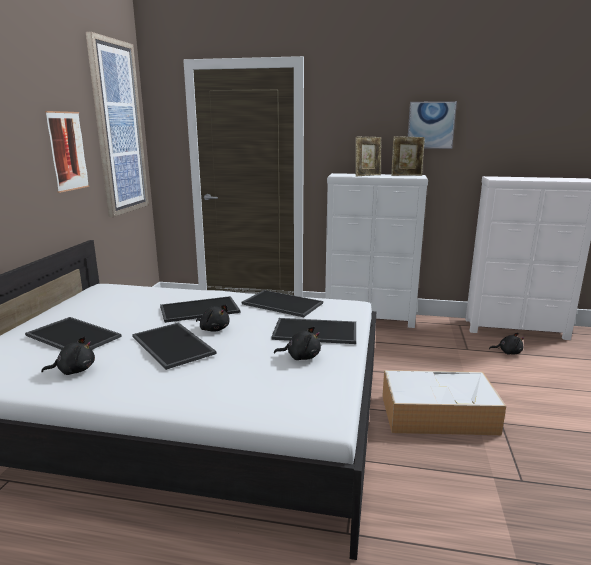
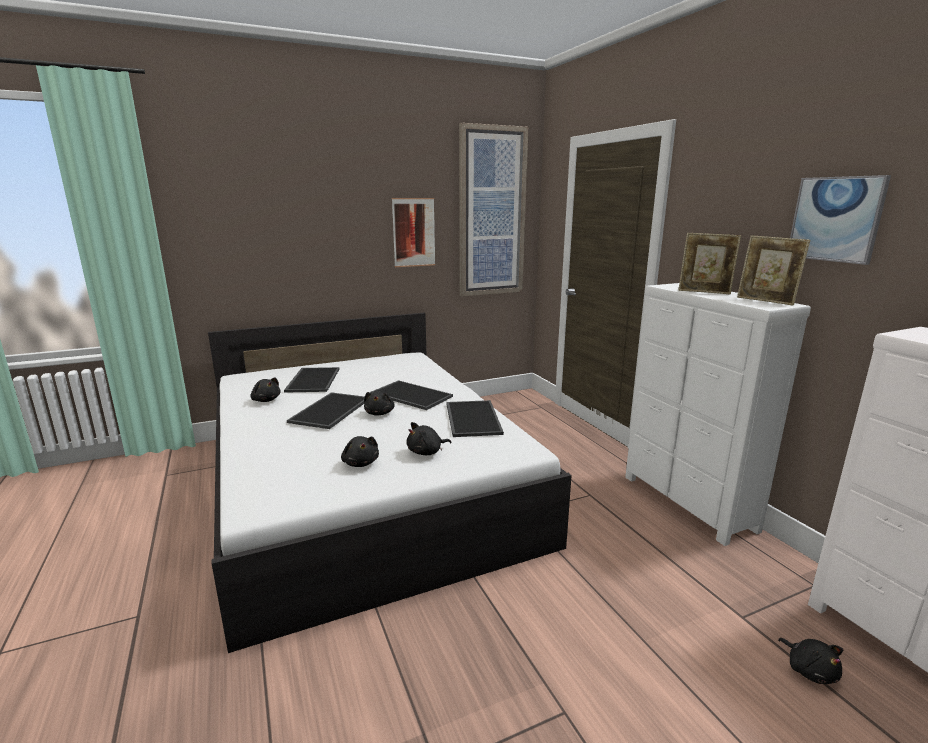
camera: 55 degrees right, 0 degrees up
(316, 331) = (426, 452): tray -> black plush toy
(439, 414) = (521, 639): storage box -> none

